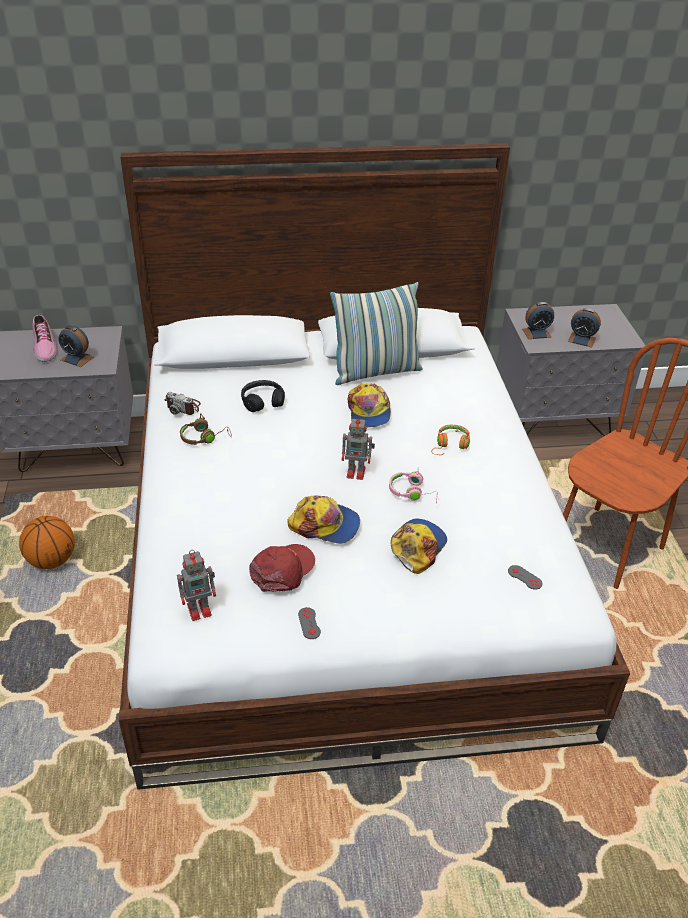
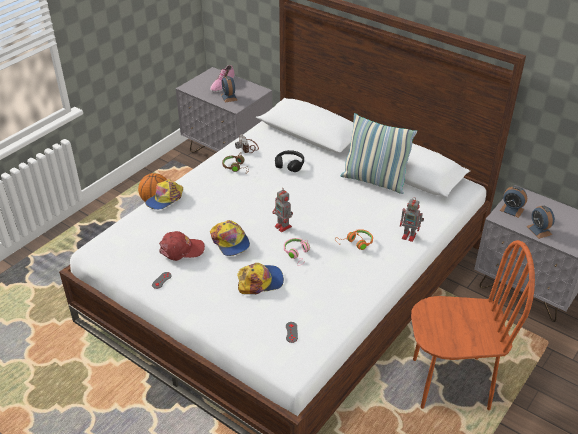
camera: 45 degrees right, 0 degrees up
(200, 609) = (127, 243): toy robot -> toy robot (409, 236)
(368, 412) = (337, 200): cap -> cap (165, 199)

